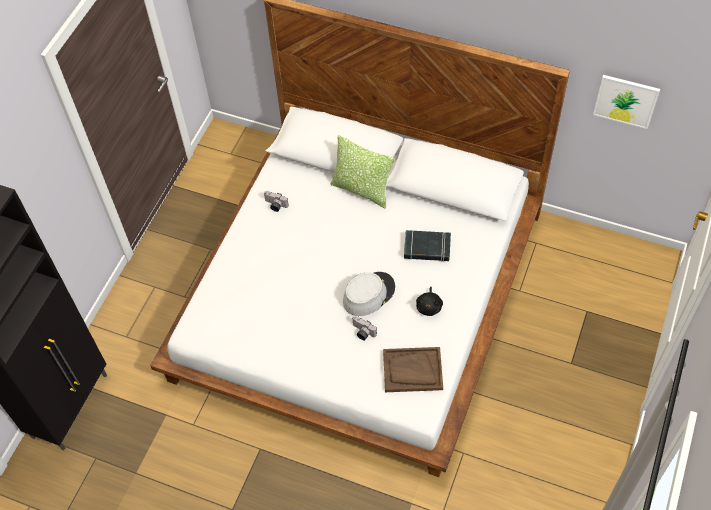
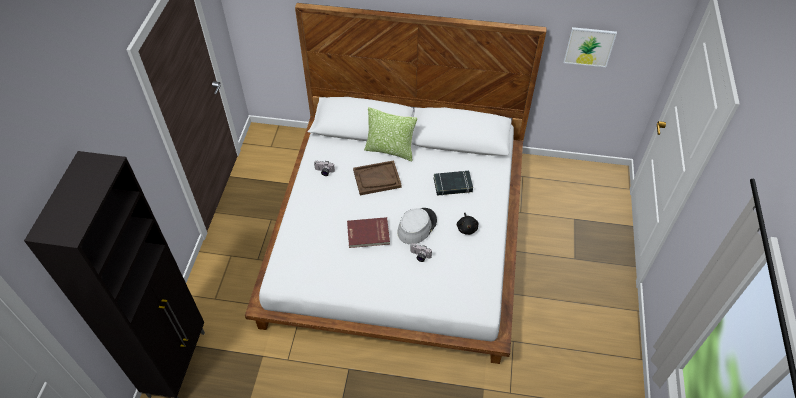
camera: 15 degrees left, 5 degrees down
(308, 294) = (368, 234): none -> red book
(412, 370) = (468, 278): brown tray -> brown tray (377, 179)

